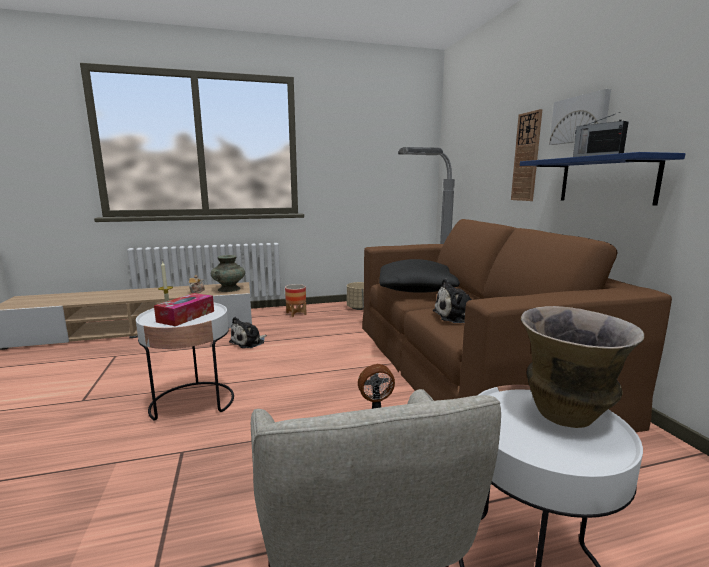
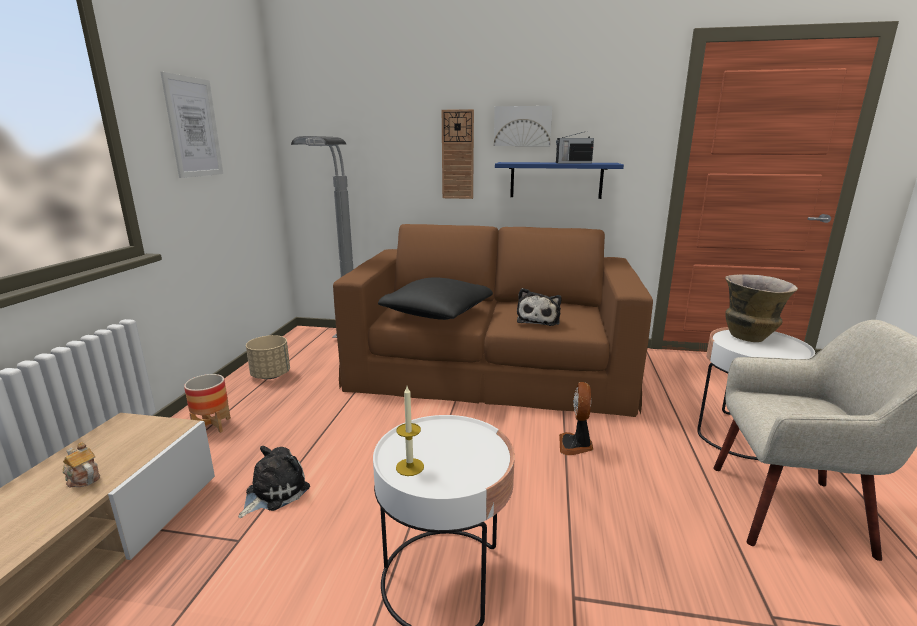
camera: 65 degrees left, 5 degrees up
(186, 316) = (457, 451): tissue box -> none
(229, 289) = (136, 438): turquoise vase -> none
(249, 342) = (274, 492): plush toy -> plush toy turned 120 degrees counterclockwise
(352, 146) = (193, 127): none -> picture

